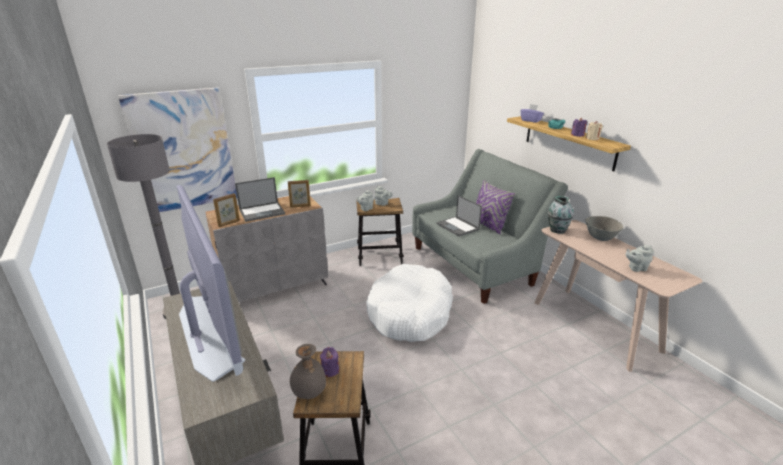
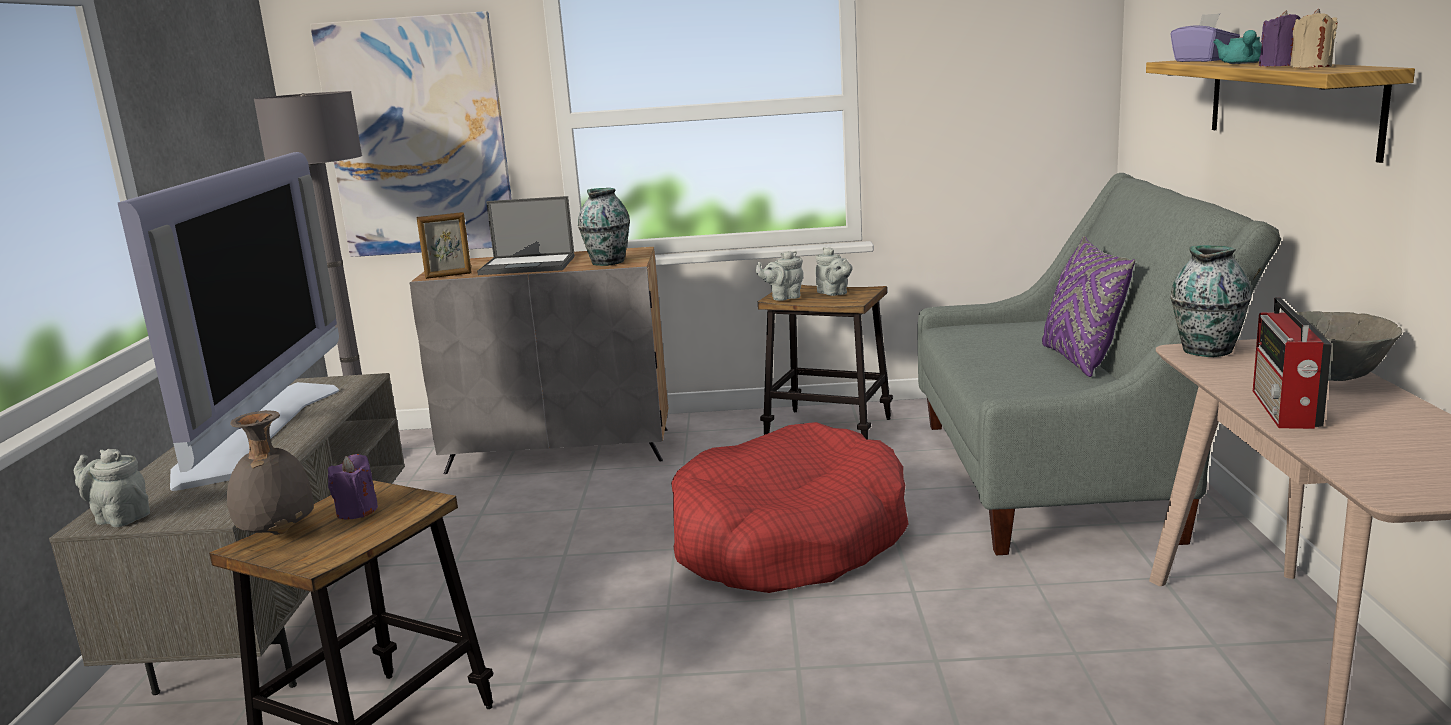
camera: 30 degrees right, 10 degrees down
(300, 206) = (608, 262): picture frame -> vase
(410, 313) = (788, 539): white dog bed -> red dog bed
(458, 227) = (993, 355): laptop -> none
(604, 256) = (1285, 410): none -> radio
(636, 268) = (1361, 443): grey teapot -> grey teapot (119, 518)

